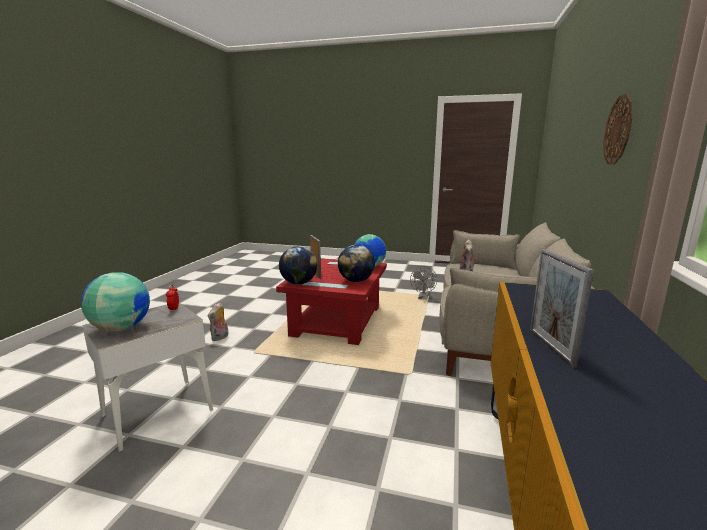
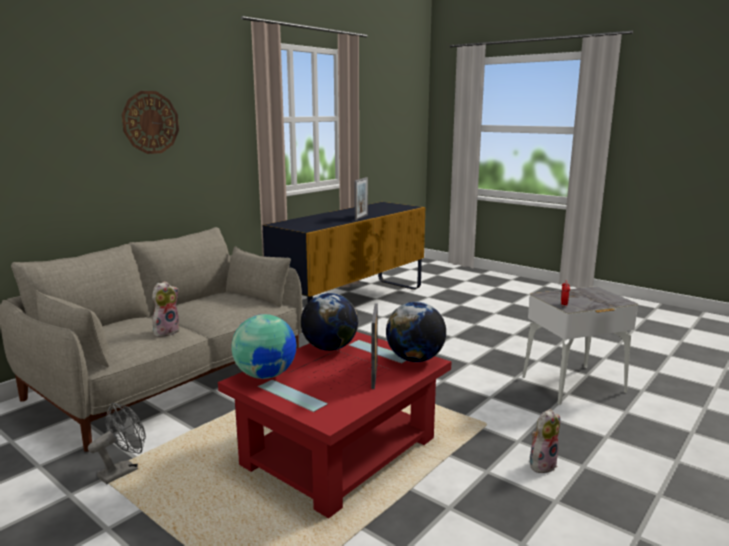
camera: 155 degrees left, 0 degrees up
(121, 328) = (596, 296): globe -> none

